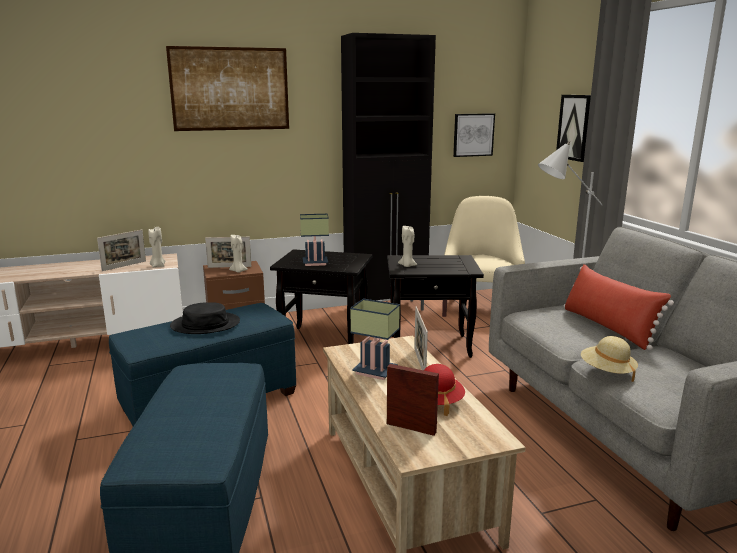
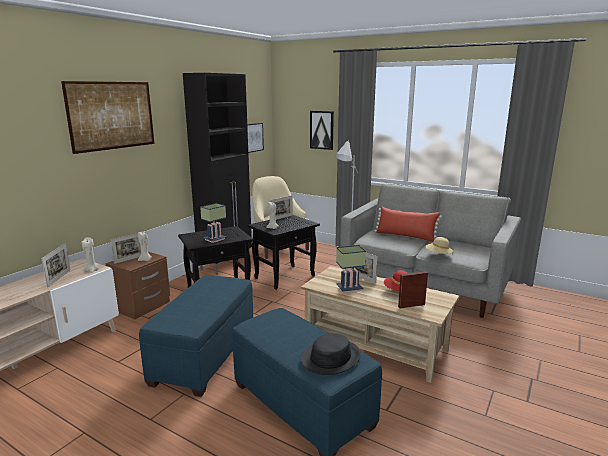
camera: 40 degrees left, 0 degrees up
(205, 324) = (202, 298): black hat -> black hat (330, 357)
(445, 256) = (281, 218): none -> picture frame

